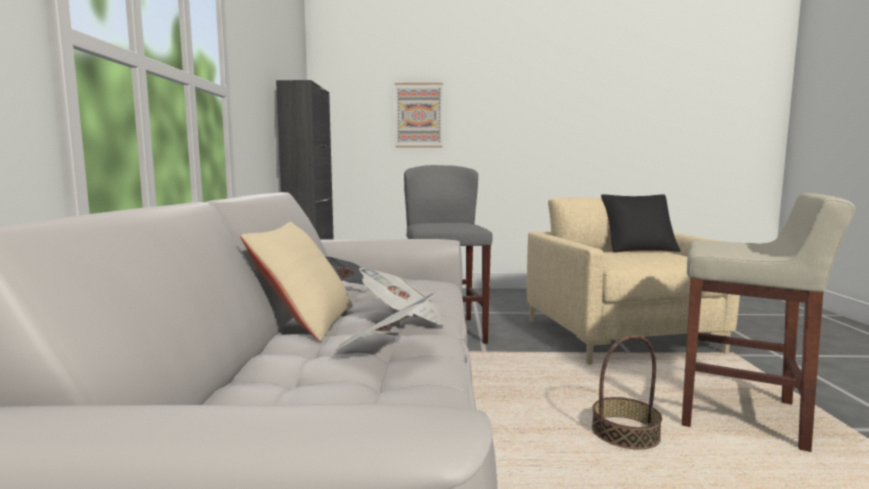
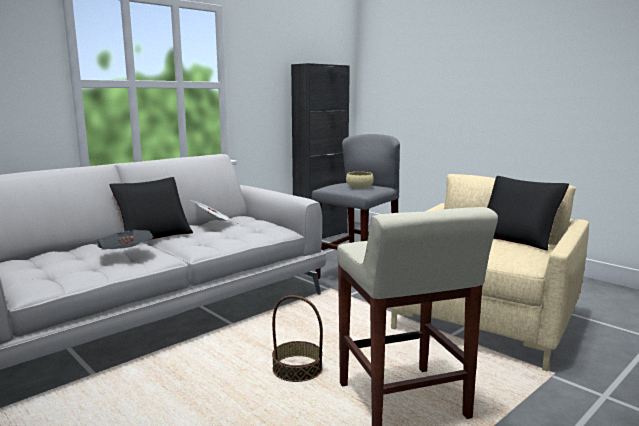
camera: 45 degrees right, 5 degrees up
(305, 321) = (154, 235): beige pillow -> black pillow
(403, 318) = (185, 245): newspaper -> none
(419, 115) = (433, 79): picture -> none
(457, 223) = (359, 187): none -> beige bowl

